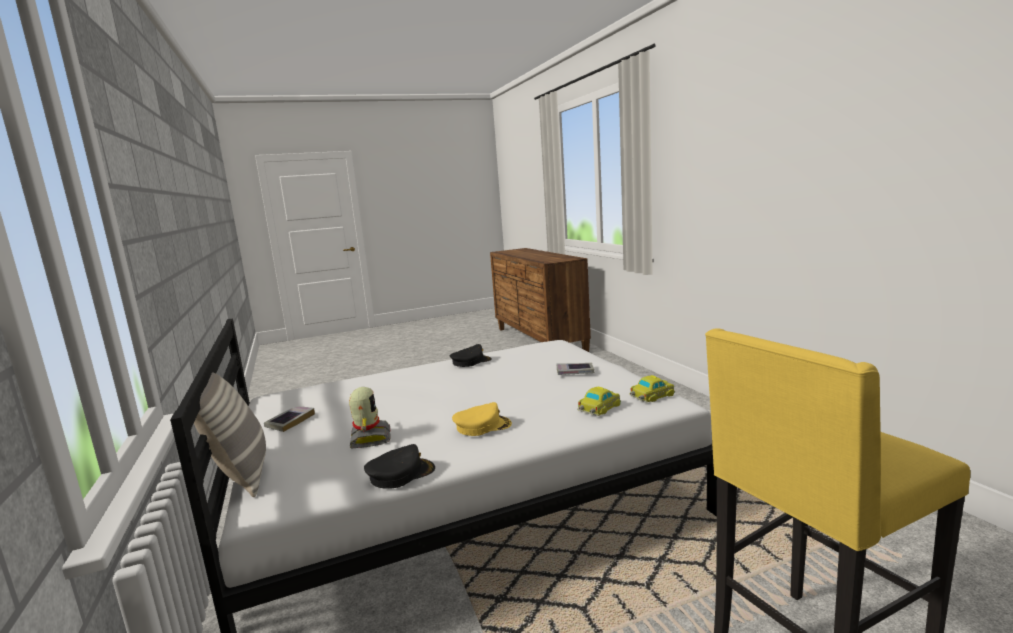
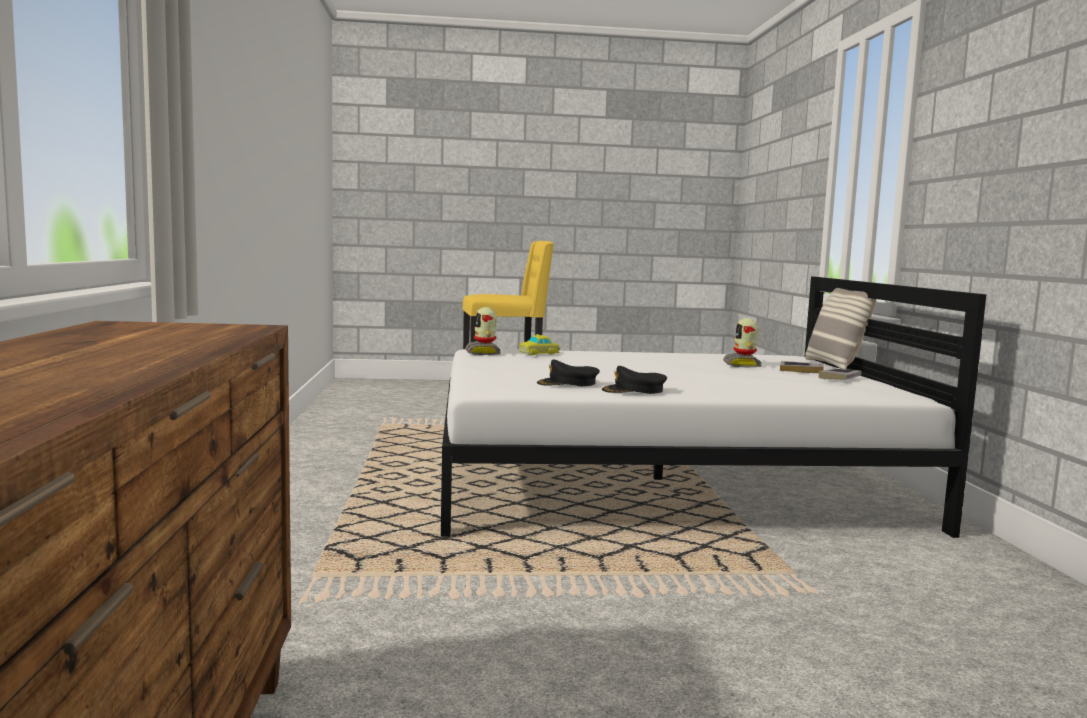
camera: 165 degrees left, 5 degrees down
(401, 474) = (708, 354): black cap -> black cap (568, 383)
(482, 426) = (644, 358): yellow cap -> none
(575, 372) = (516, 368): book -> book (801, 370)
(651, 396) = (483, 352): toy car -> toy robot

